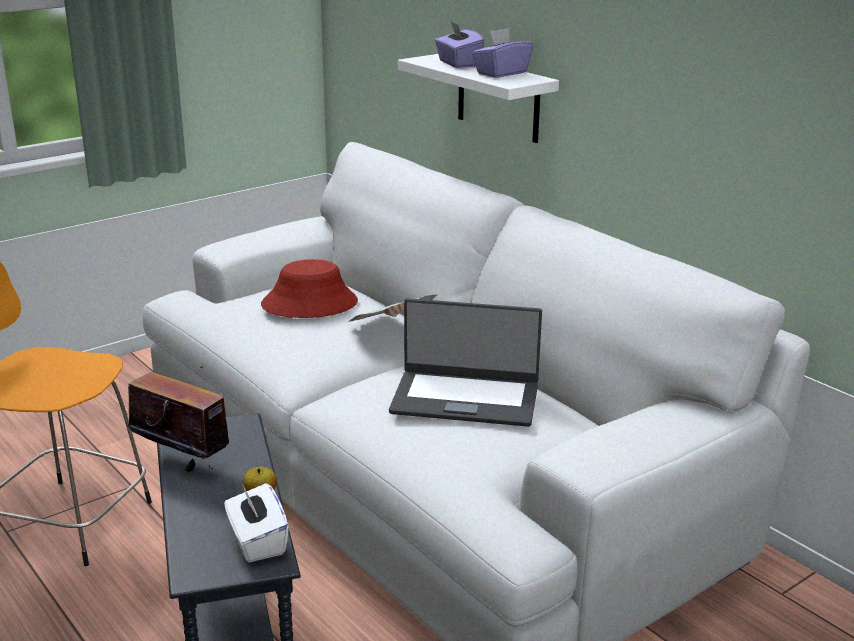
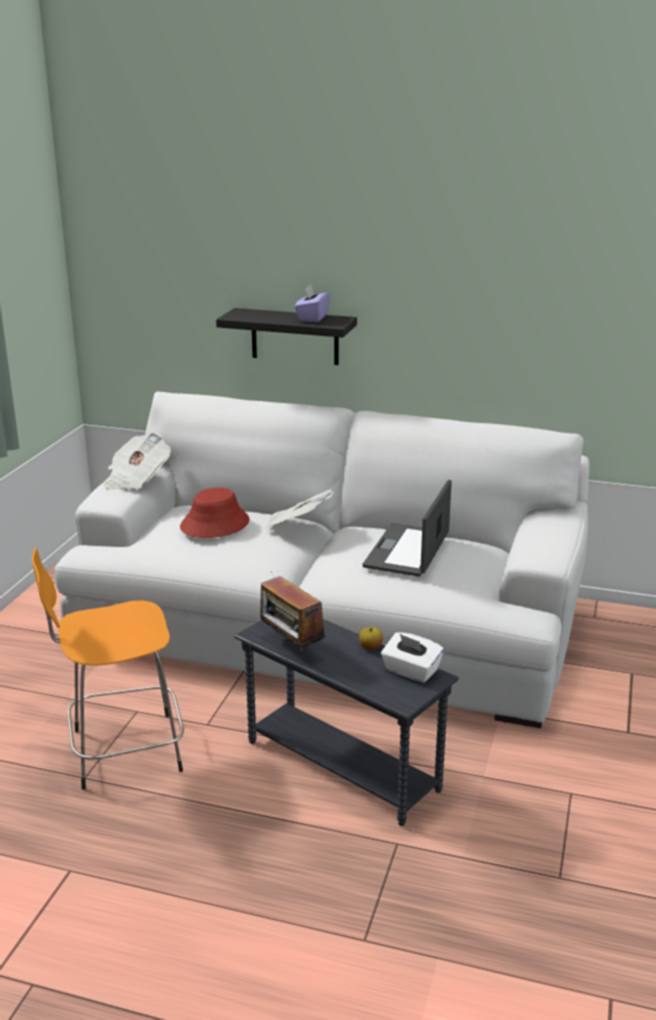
camera: 35 degrees left, 0 degrees up
(182, 461) = (291, 648): radio -> radio turned 120 degrees counterclockwise
(283, 235) = (136, 479): none -> newspaper
(458, 64) = (267, 315): purple tissue box -> none
(465, 398) = (408, 551): laptop -> laptop turned 135 degrees clockwise
(498, 98) = (295, 336): white shelf -> black shelf

